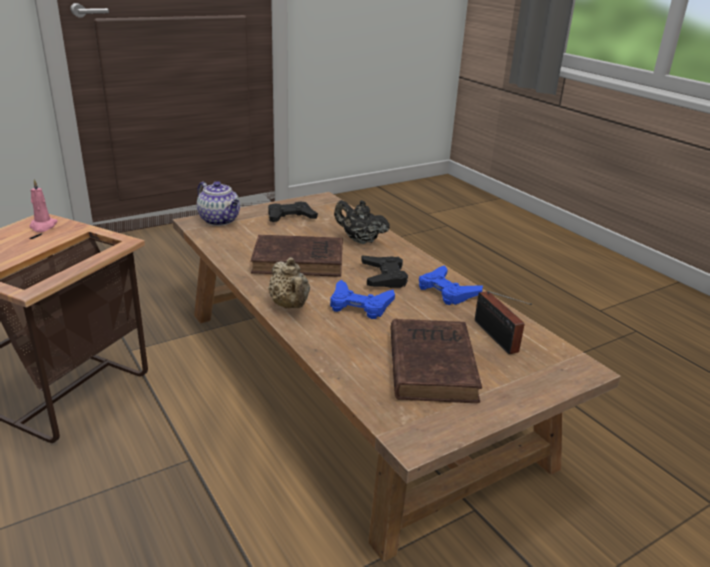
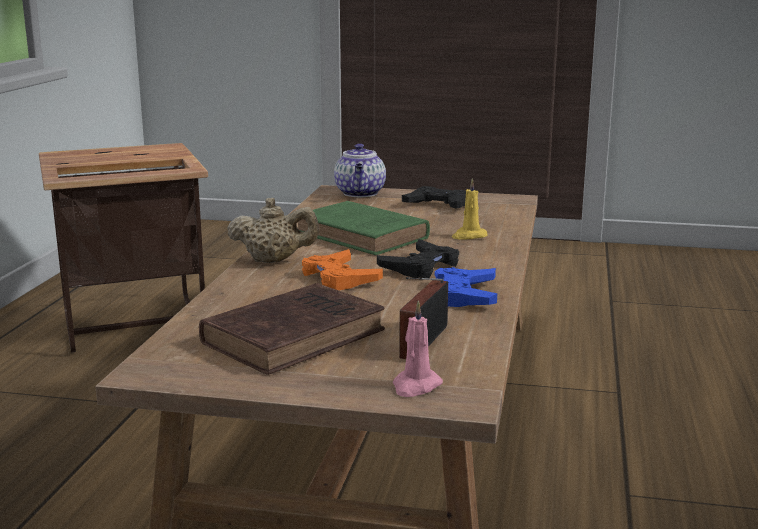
camera: 45 degrees right, 10 degrees down
(43, 226) = (159, 150): pink candle -> pink candle (415, 386)
(290, 306) = (274, 260): beige teapot -> beige teapot turned 105 degrees counterclockwise
(301, 261) = (364, 236): brown book -> green book
(359, 240) = (469, 236): black teapot -> yellow candle
(359, 305) = (339, 278): blue game controller -> orange game controller

